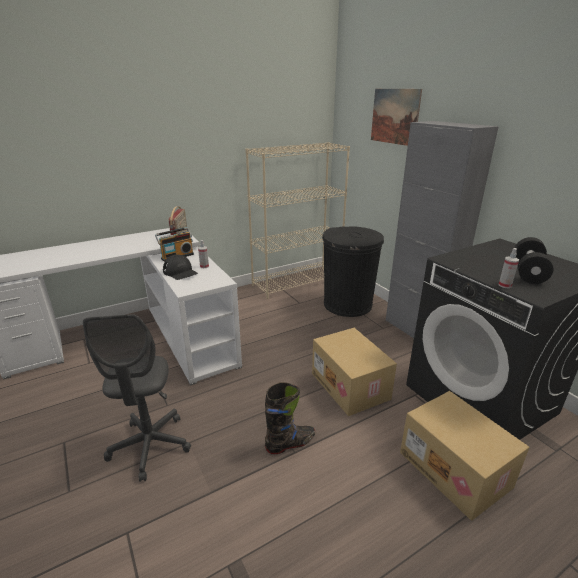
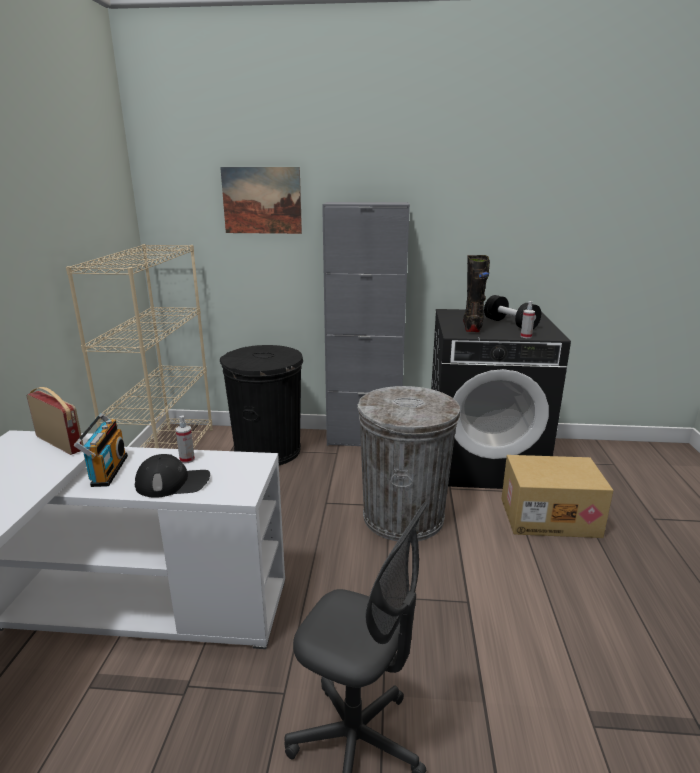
camera: 55 degrees left, 5 degrees down
(290, 443) = (453, 599): black boot -> black boot (472, 327)
(351, 386) = (403, 516): cardboard box -> grey trash can

